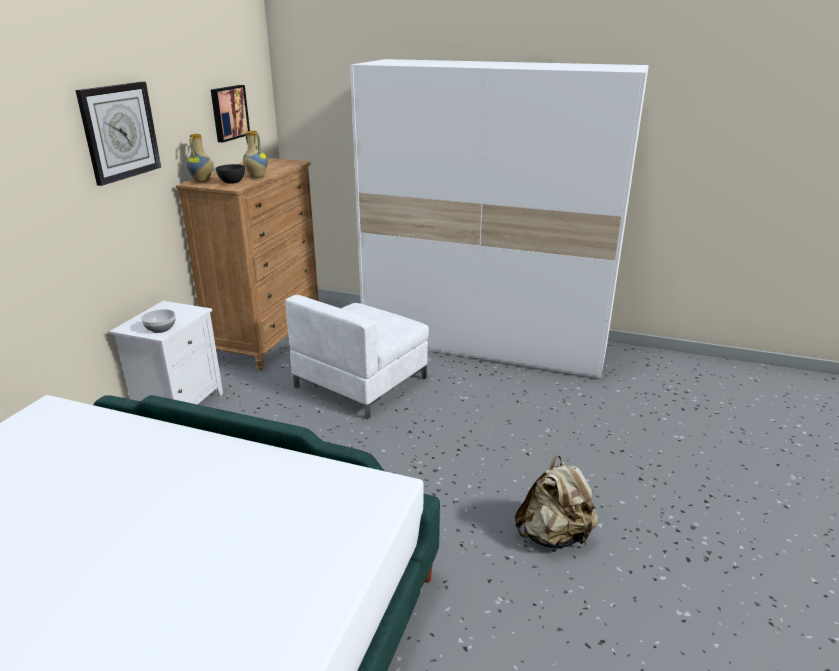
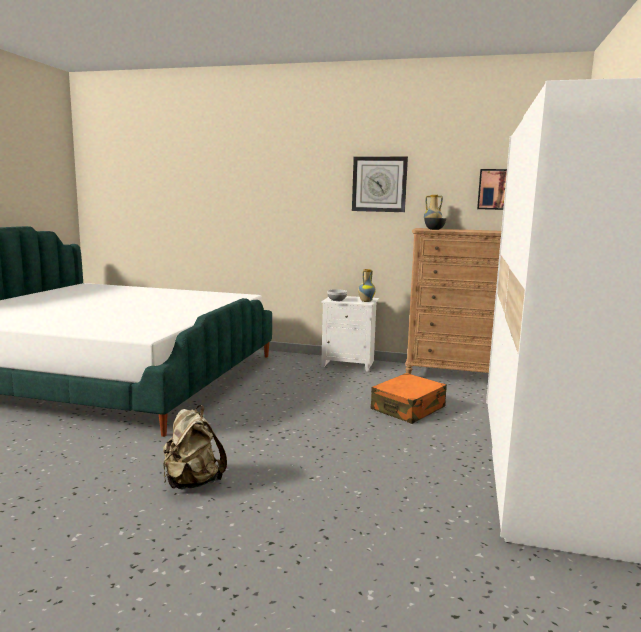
camera: 85 degrees right, 15 degrees down
(256, 177) = (456, 230): vase -> vase (365, 301)
(362, 382) = (408, 409): white armchair -> orange suitcase

